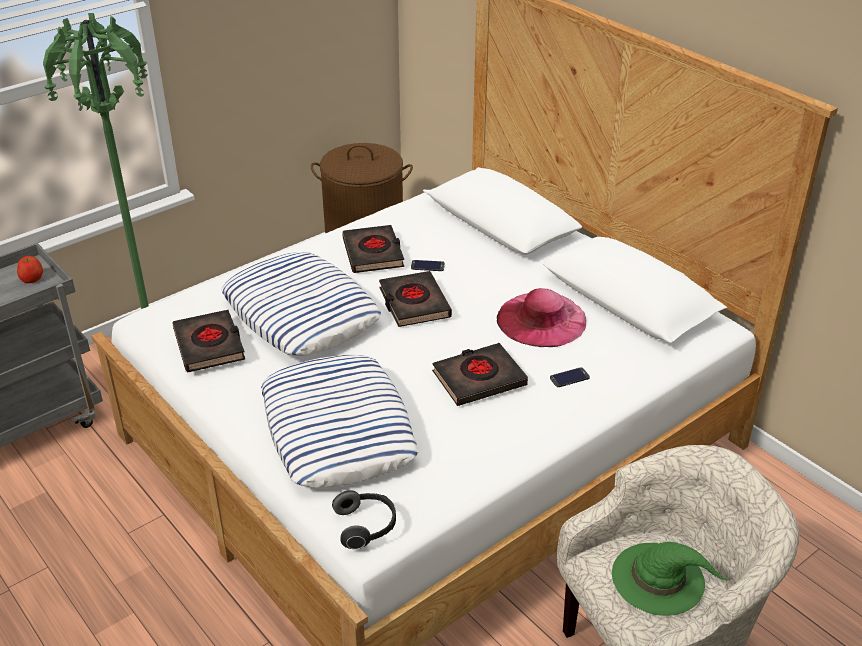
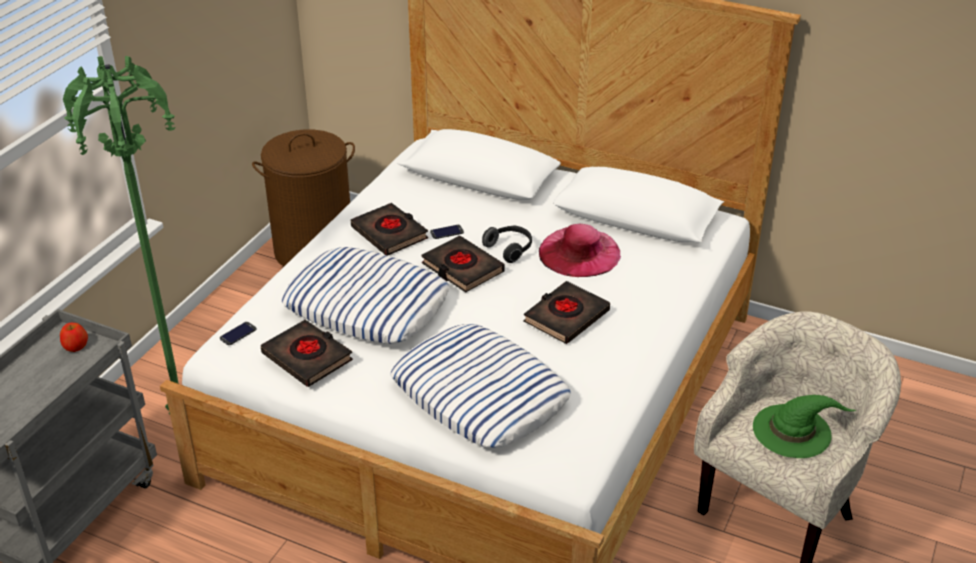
camera: 25 degrees left, 0 degrees up
(366, 527) = (565, 463): headphones -> headphones (510, 249)
(569, 378) = (636, 294): phone -> phone (238, 334)

